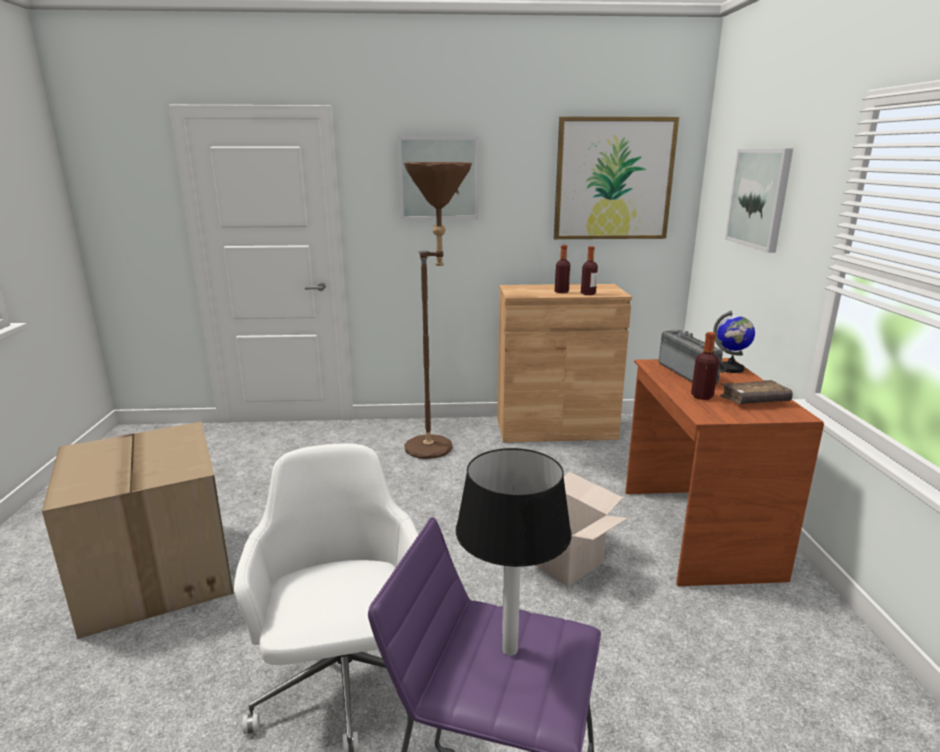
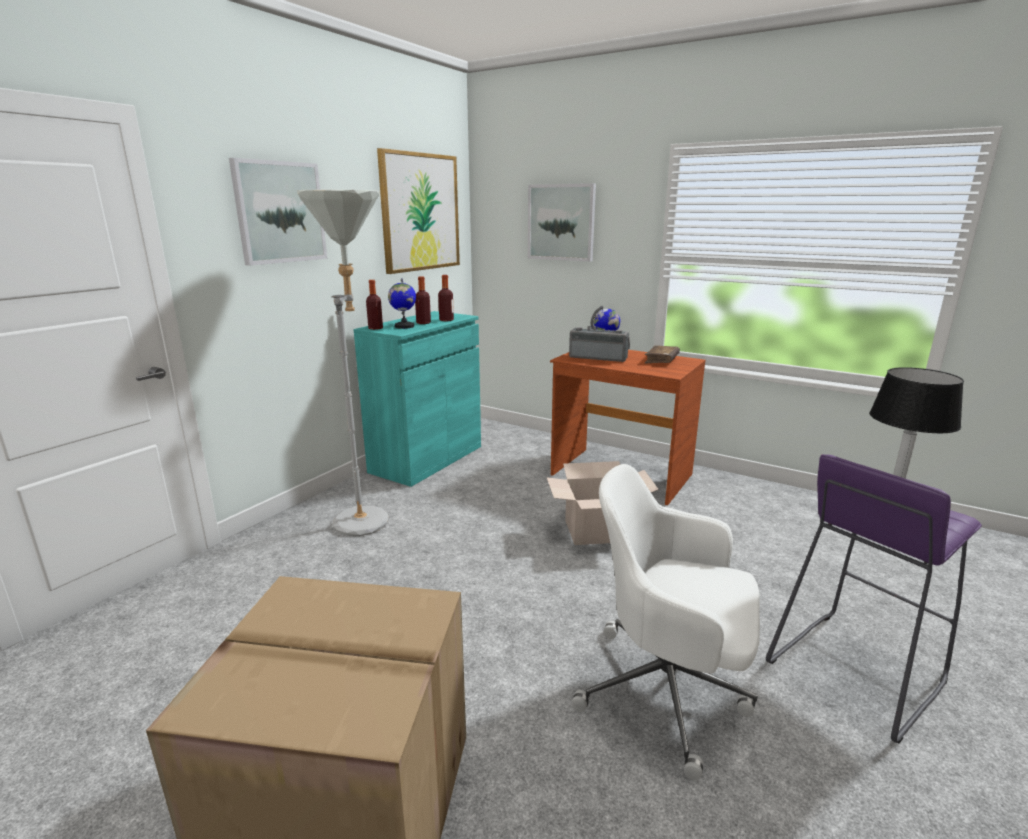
camera: 55 degrees left, 0 degrees up
(439, 446) = (367, 516): brown floor lamp -> grey floor lamp
(536, 291) = (404, 326): none -> globe
(555, 428) = (427, 459): brown cabinet -> turquoise cabinet
(702, 396) = (640, 366): bottle -> bottle (375, 328)

